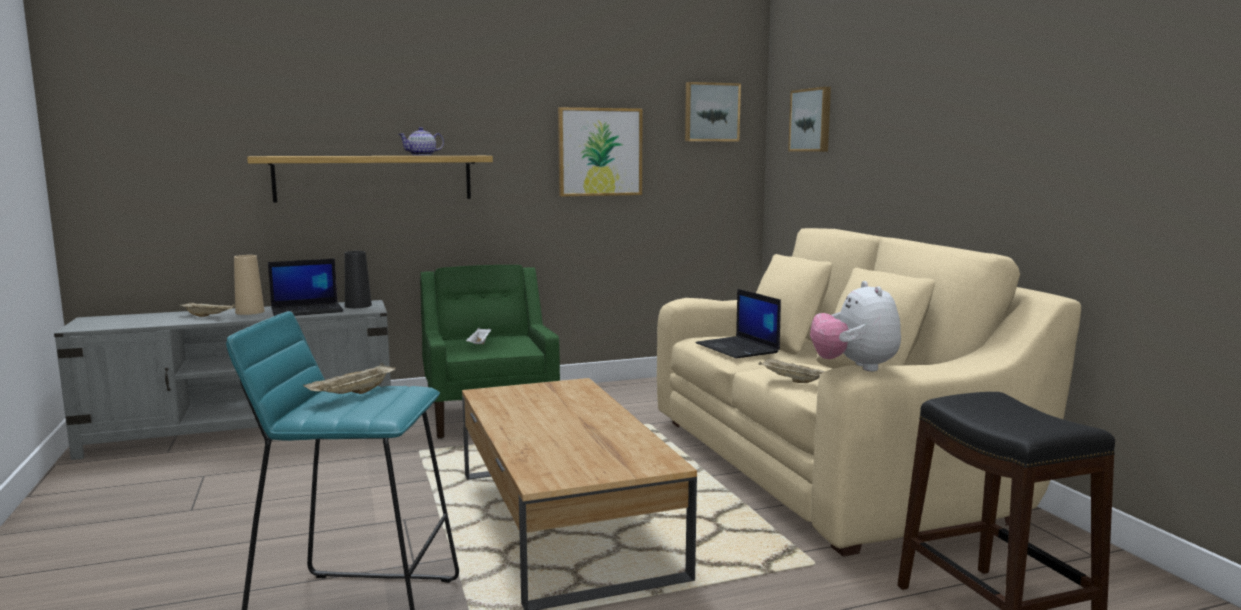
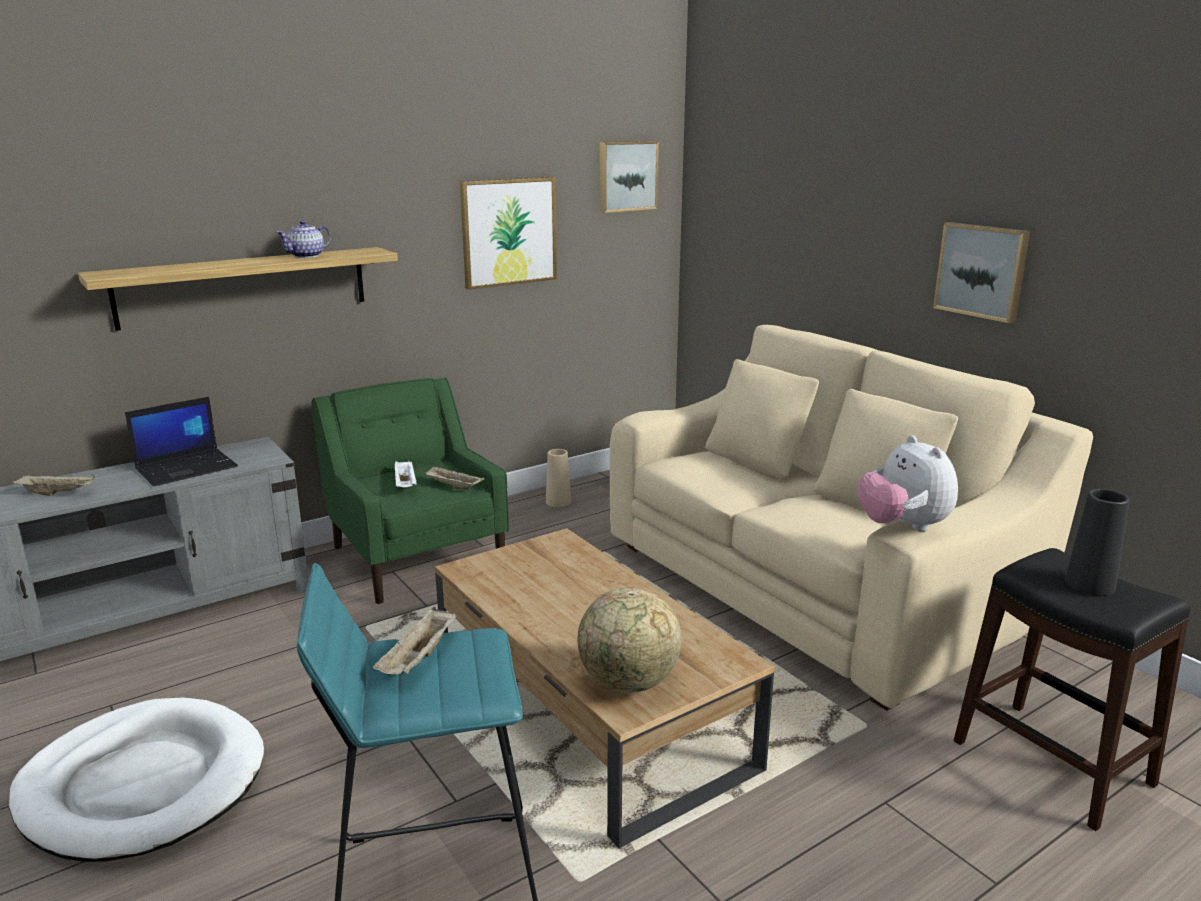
camera: 15 degrees left, 10 degrees up
(193, 522) = (143, 784): none -> white dog bed
(250, 312) = (110, 478): beige vase -> beige vase (558, 502)
(358, 306) = (247, 452): black vase -> black vase (1089, 584)
(557, 466) = (628, 683): none -> globe
(738, 348) = (720, 477): laptop -> none
(791, 380) = (815, 530): beige tray -> beige tray (453, 486)
(812, 120) = (749, 191): picture -> picture (982, 270)

